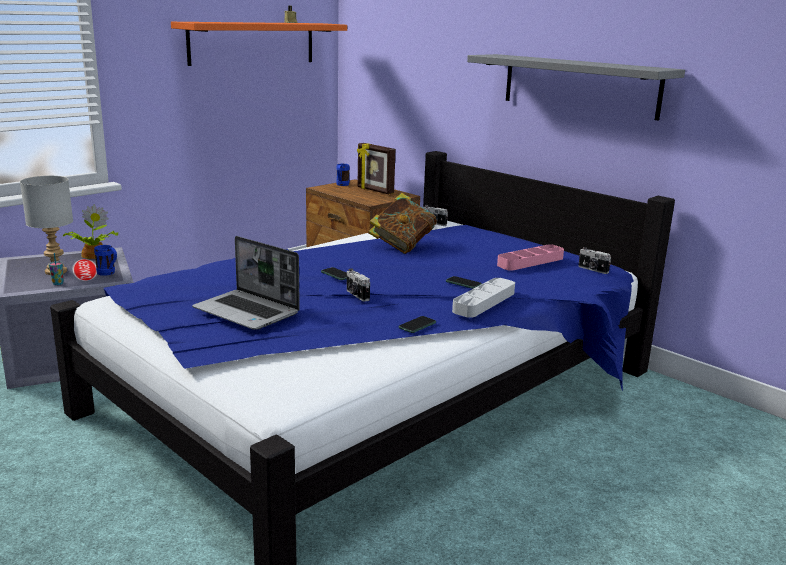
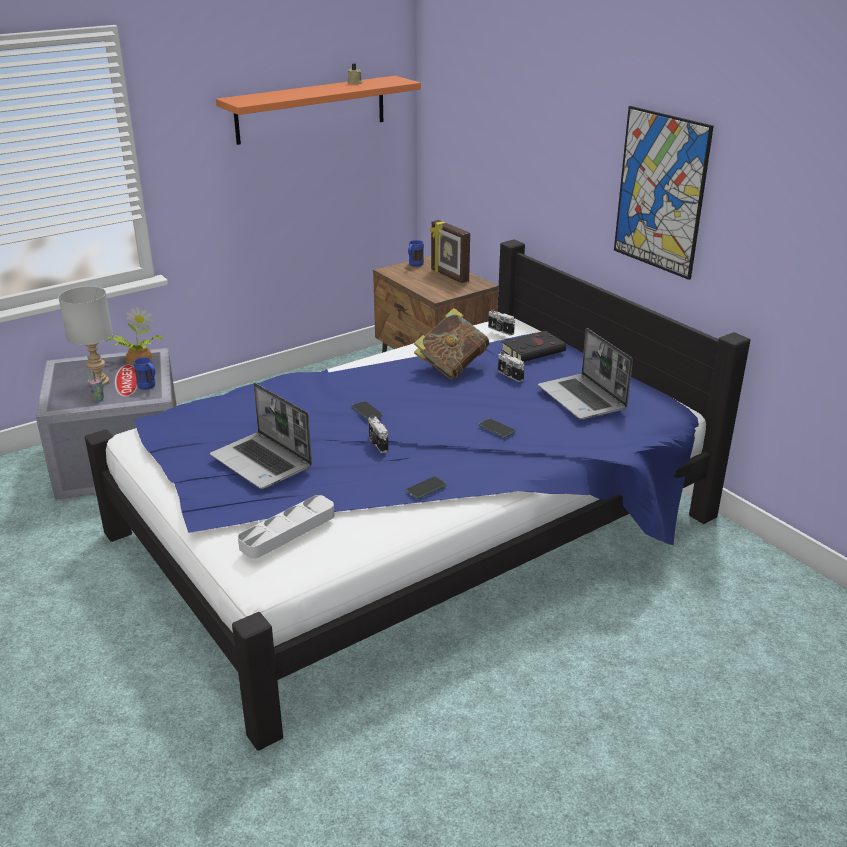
camera: 10 degrees right, 10 degrees up
(470, 234) = (534, 350): none -> black book
(484, 302) = (506, 459): grey tray -> grey tray (287, 531)
(530, 261) = (583, 399): pink tray -> laptop
(579, 85) = (660, 192): grey shelf -> picture
(592, 270) = (650, 412): camera -> camera (509, 376)

